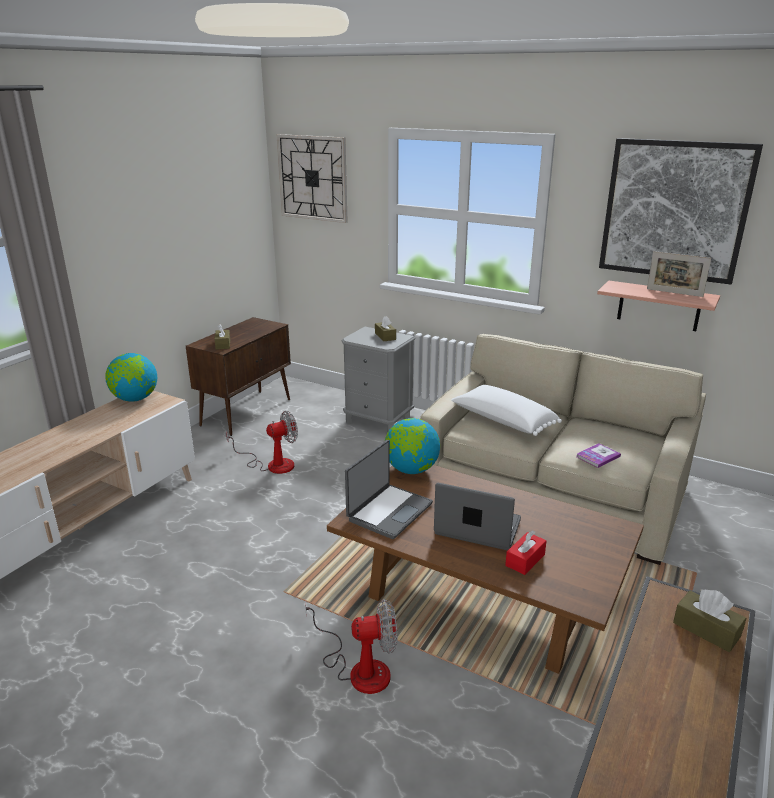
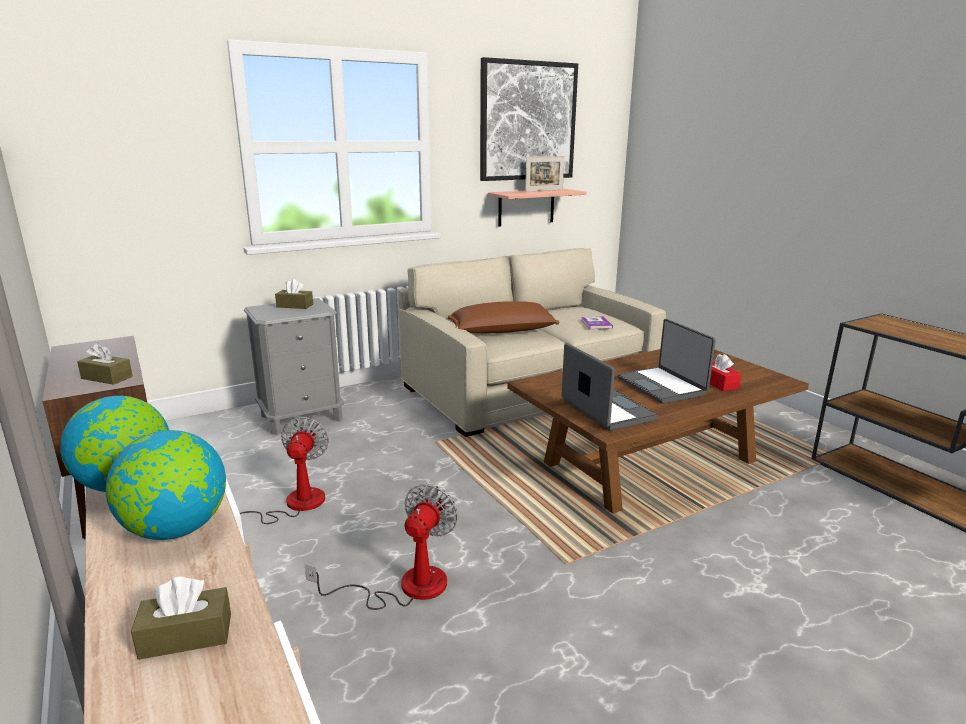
camera: 60 degrees left, 5 degrees down
(313, 178) = (98, 114): wall clock -> none
(359, 668) = (714, 550): fan -> fan (406, 587)
(411, 470) = (539, 384): globe -> globe (176, 530)
(477, 528) = (662, 386): laptop -> laptop turned 75 degrees counterclockwise
(503, 422) = (503, 332): white pillow -> brown pillow
(706, 629) = (903, 325): brown tissue box -> brown tissue box (186, 636)

